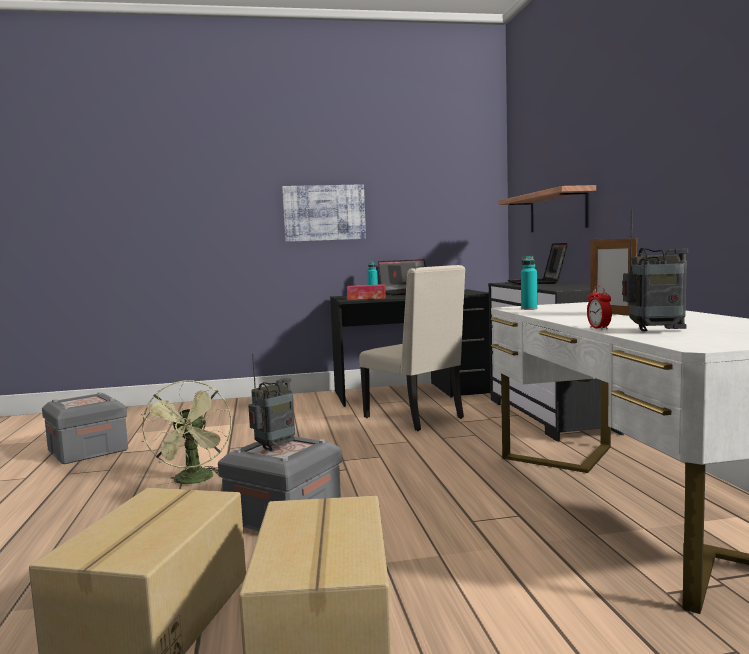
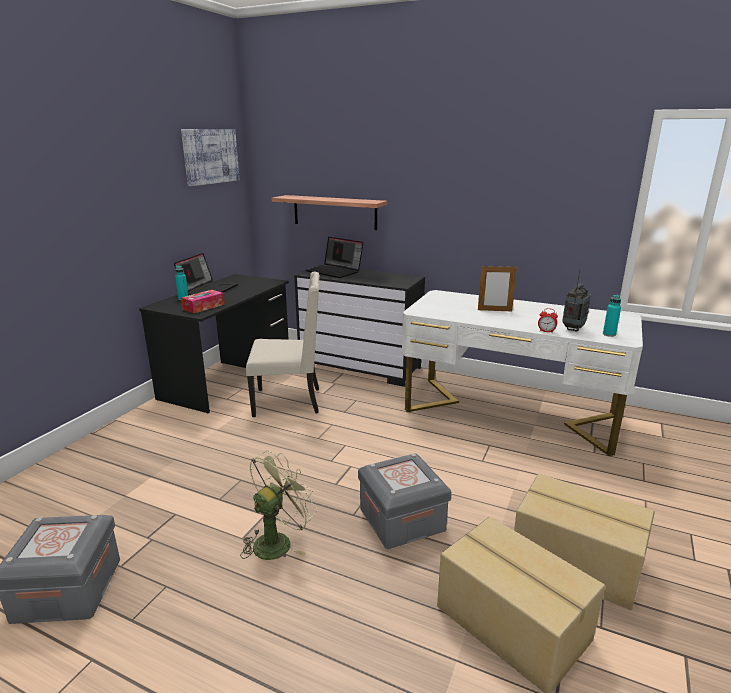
camera: 55 degrees left, 15 degrees up
(194, 481) = (278, 541): green fan -> green fan turned 75 degrees counterclockwise
(275, 447) = (404, 476): radio -> none
(324, 213) = (120, 219): picture -> picture (210, 156)
(529, 309) = (433, 311): turquoise bottle -> turquoise bottle (609, 334)

